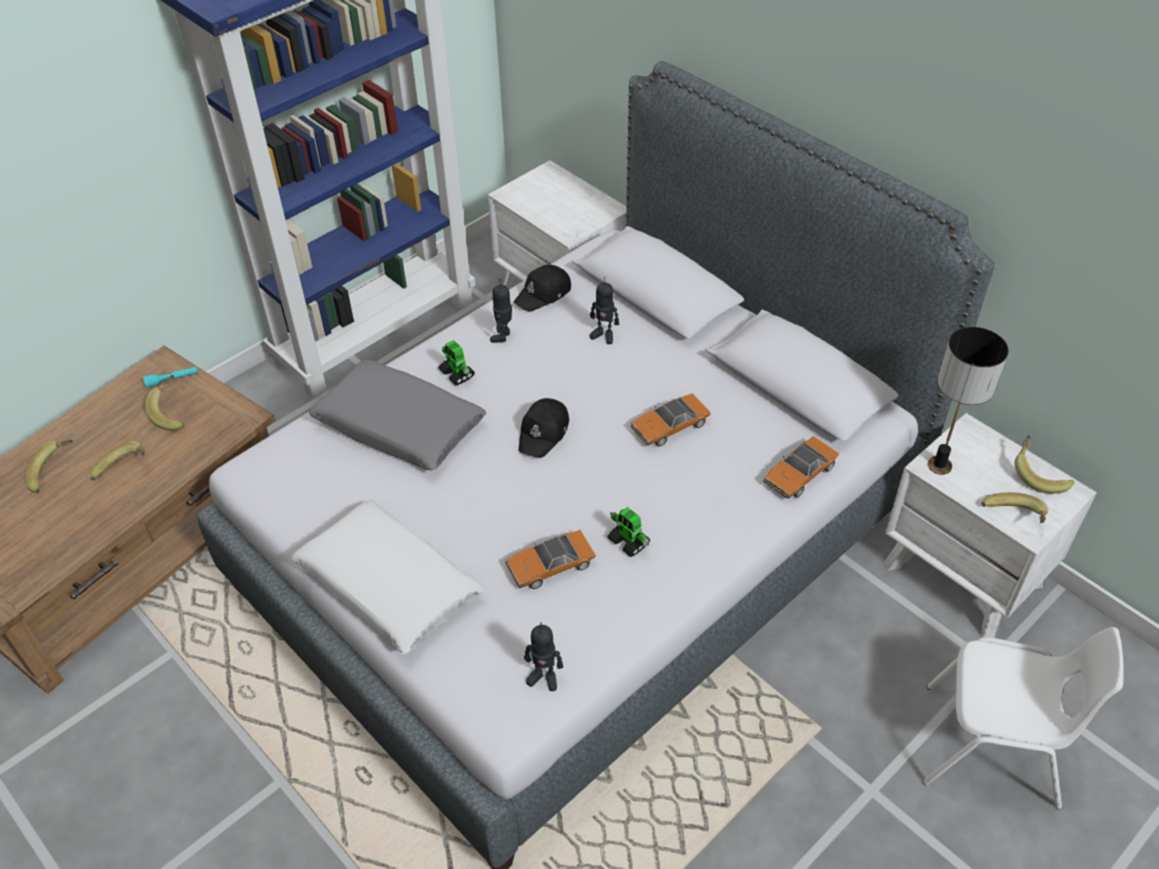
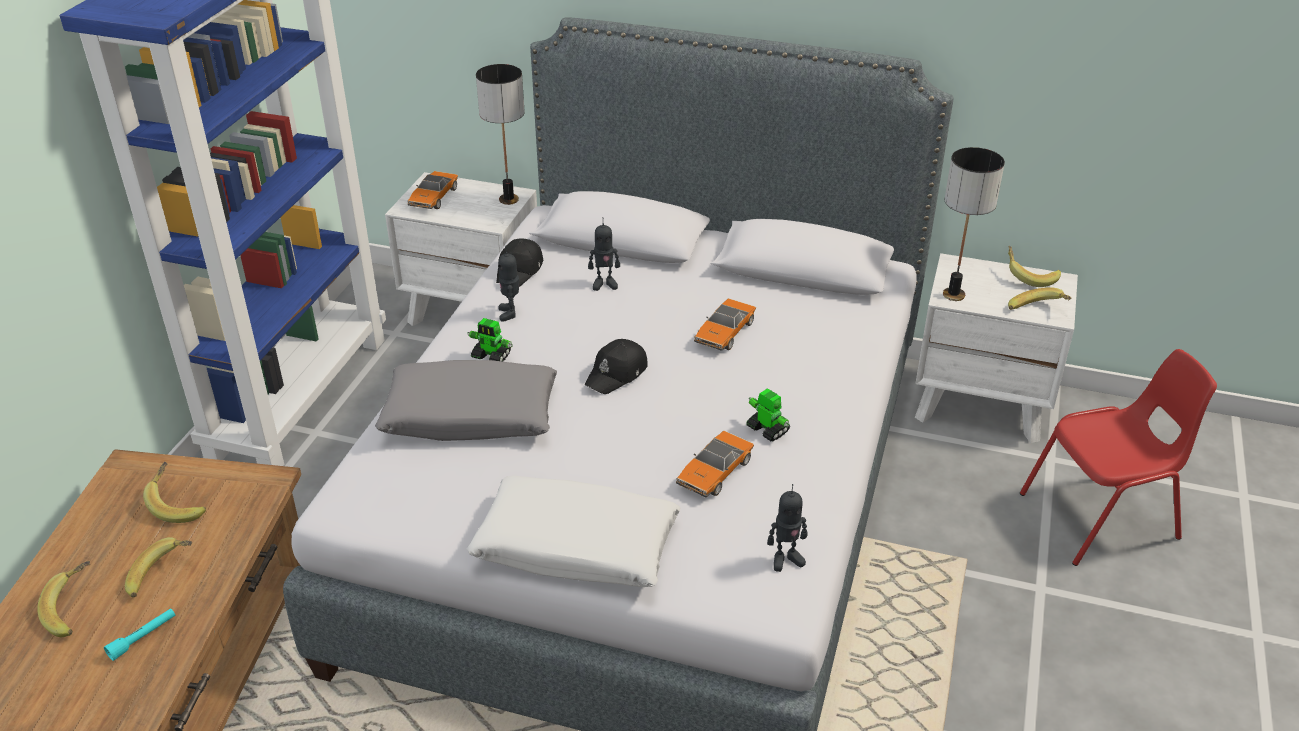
camera: 30 degrees left, 10 degrees down
(172, 380) = (153, 476): turquoise flashlight -> turquoise flashlight (143, 638)
(544, 432) = (617, 374): black cap -> black cap turned 45 degrees clockwise
(599, 212) = (508, 200): none -> table lamp
(629, 542) = (767, 429): toy robot -> toy robot turned 150 degrees counterclockwise
(799, 474) = (862, 331): toy car -> toy car (433, 197)
(993, 748) = (1102, 517): white chair -> red chair

